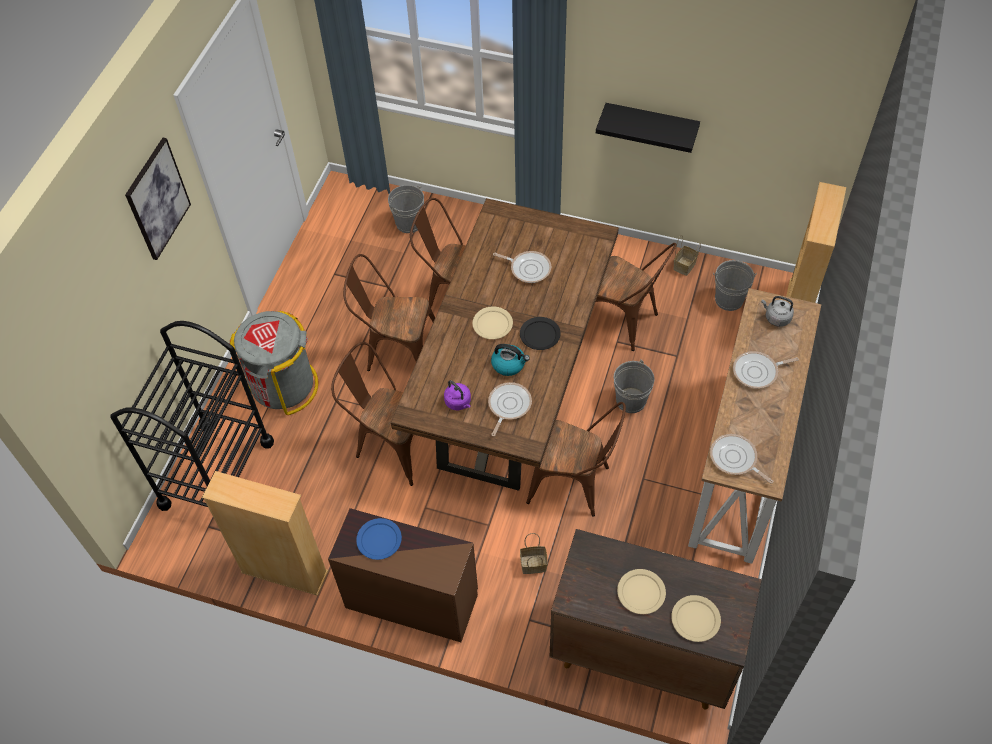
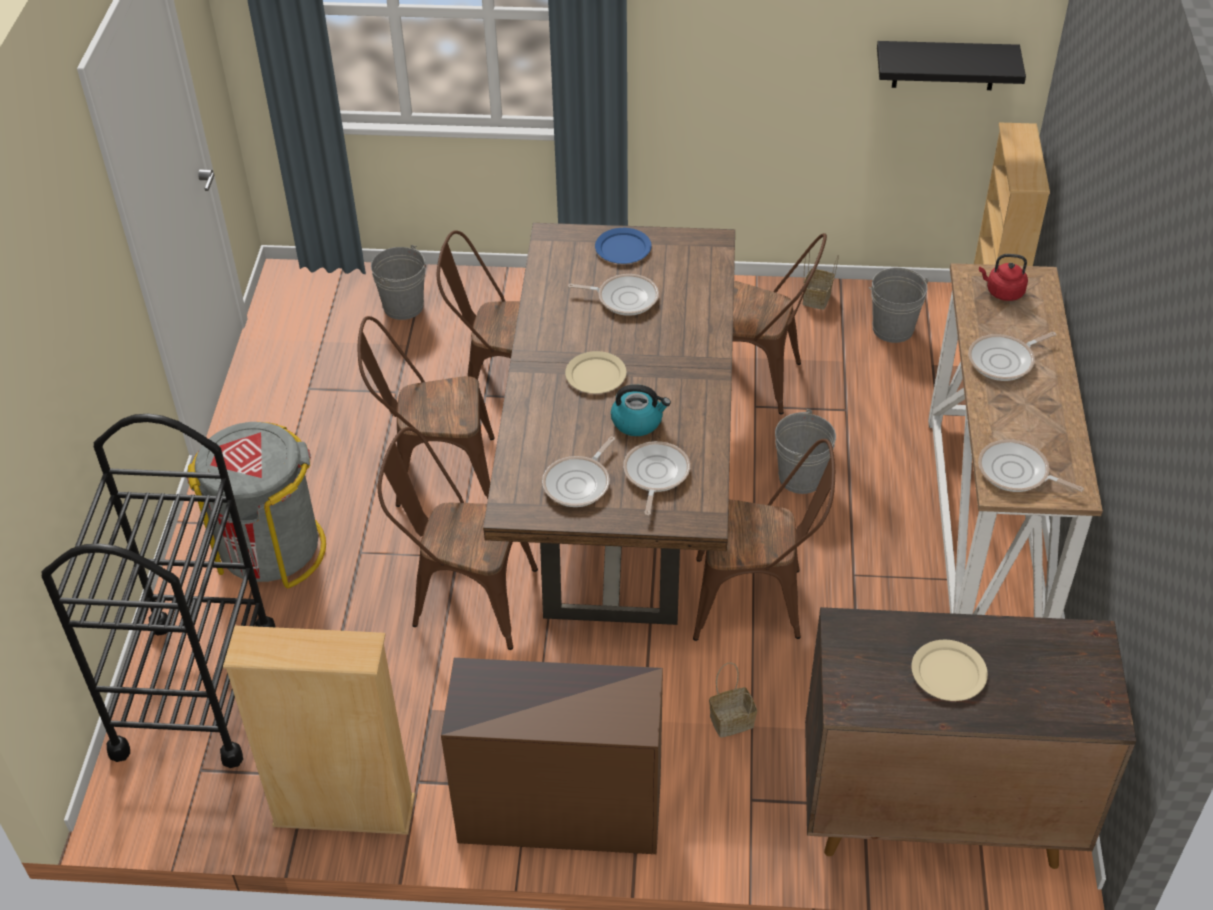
camera: 15 degrees left, 10 degrees down
(157, 199) = (70, 229): picture -> none
(379, 539) = (515, 692): blue plate -> blue plate (623, 248)
(459, 402) = (579, 483): purple kettle -> frying pan
(540, 334) = (670, 376): black plate -> none
(651, 125) = (751, 82): black shelf -> black shelf (944, 65)
(695, 619) = (1042, 693): beige plate -> none
(776, 317) = (1002, 292): grey kettle -> red kettle

